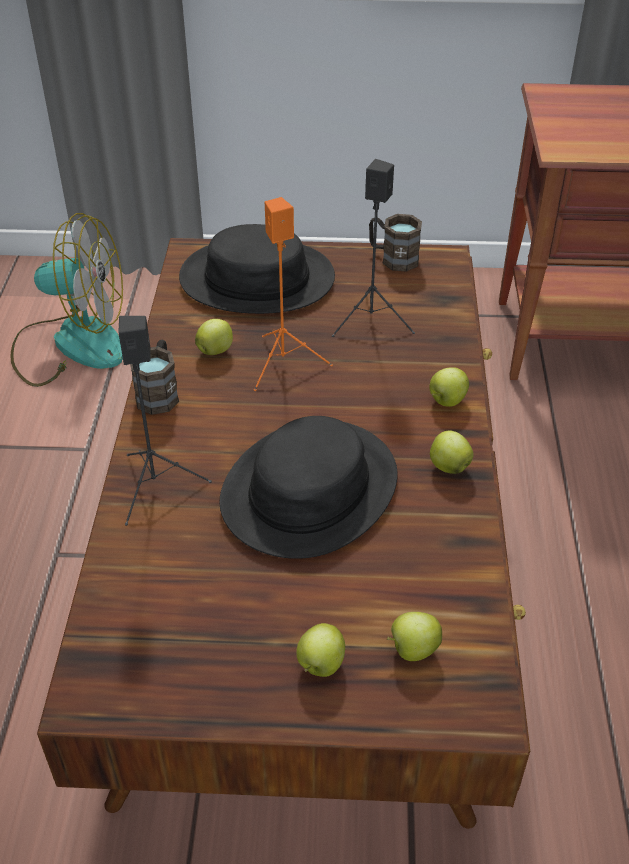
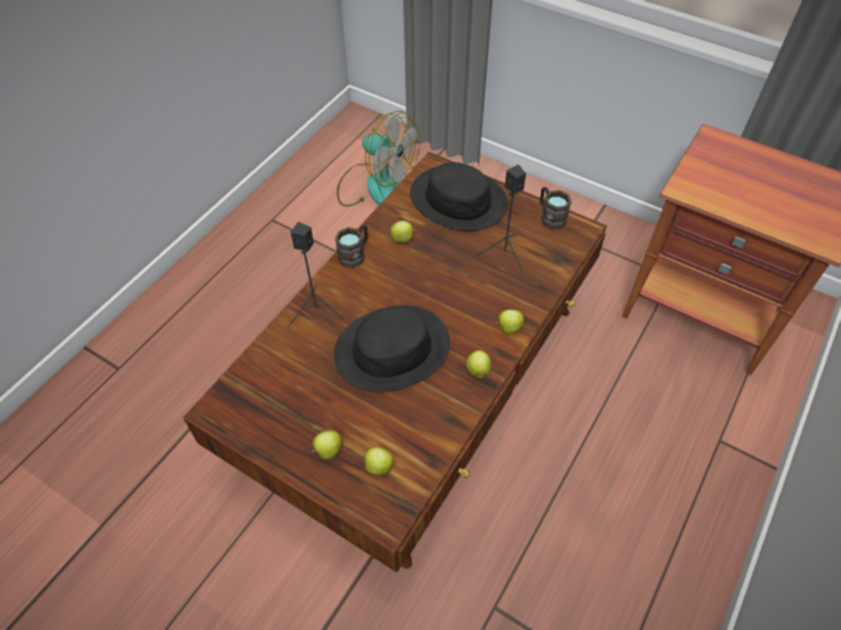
camera: 30 degrees right, 10 degrees up
(284, 363) = (434, 263): orange speaker -> none

